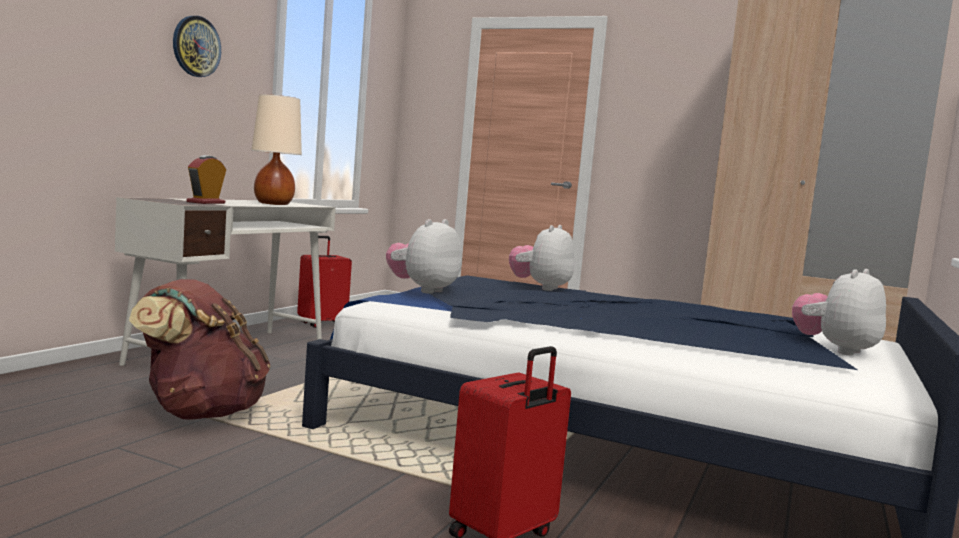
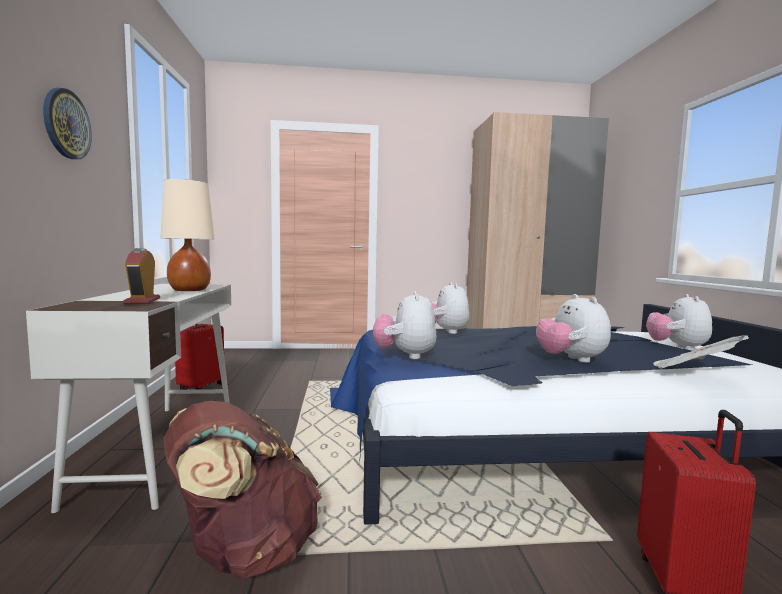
camera: 30 degrees left, 0 degrees up
(593, 320) = (570, 360): none -> plush toy
(715, 353) = (693, 372): none -> newspaper

